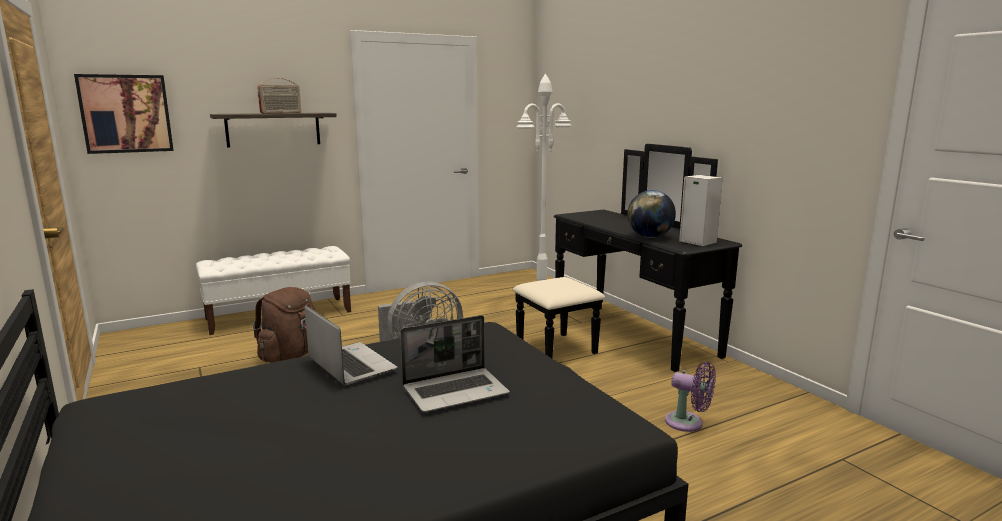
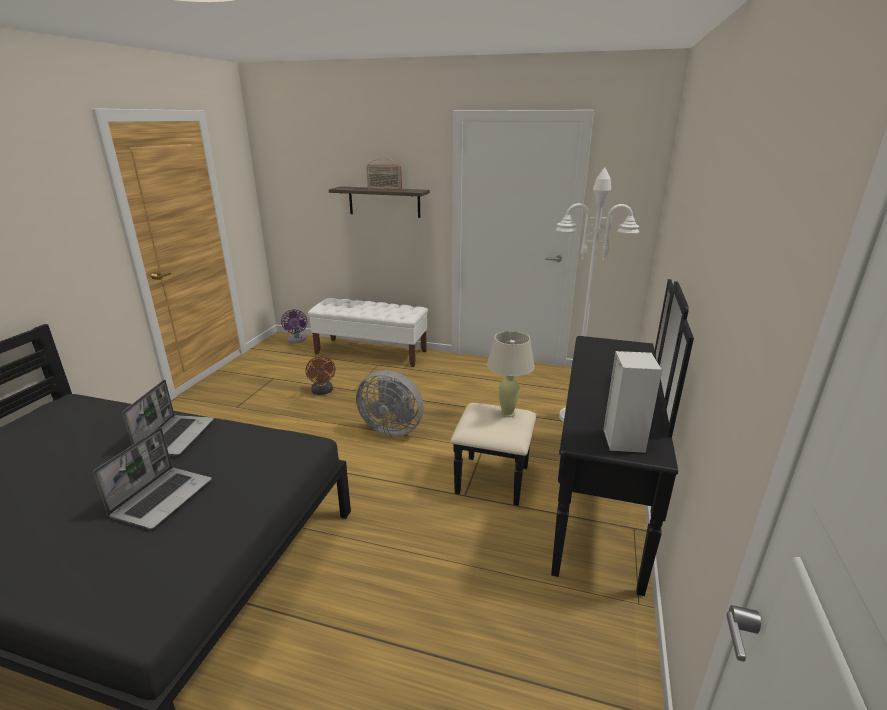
camera: 45 degrees right, 10 degrees up
(126, 114) = (289, 183): picture -> none
(291, 356) = (322, 392): brown backpack -> brown fan
(456, 391) = (163, 497): laptop -> laptop turned 90 degrees counterclockwise
(558, 280) = (507, 413): none -> beige table lamp
(649, 237) = (587, 408): globe -> none
(688, 423) = (451, 643): purple fan -> purple fan (297, 339)

